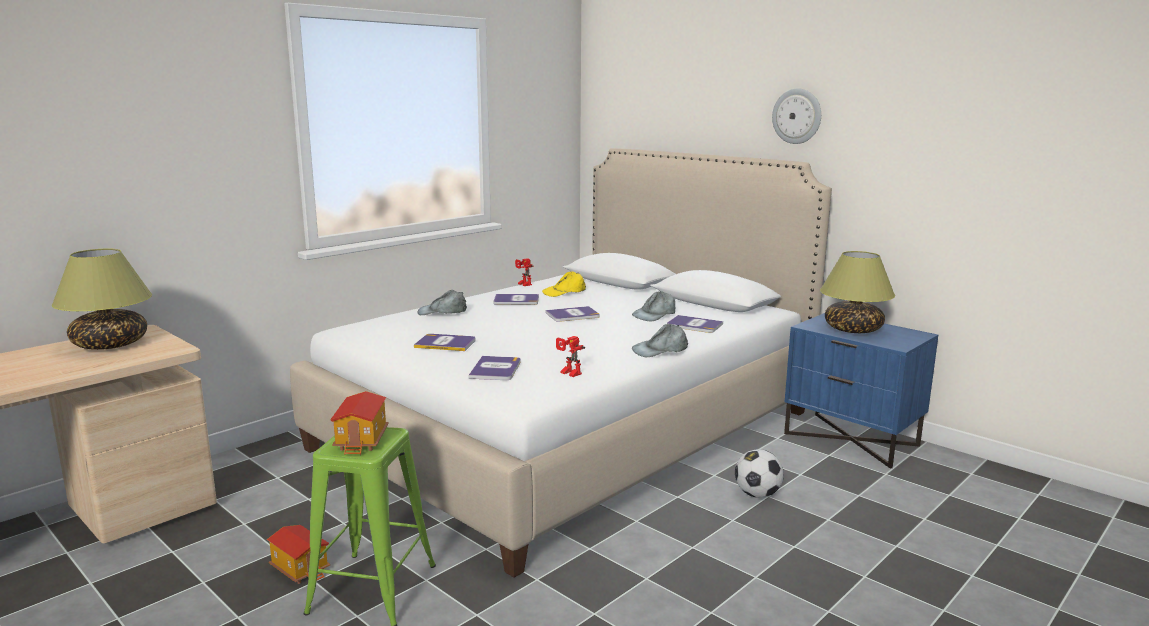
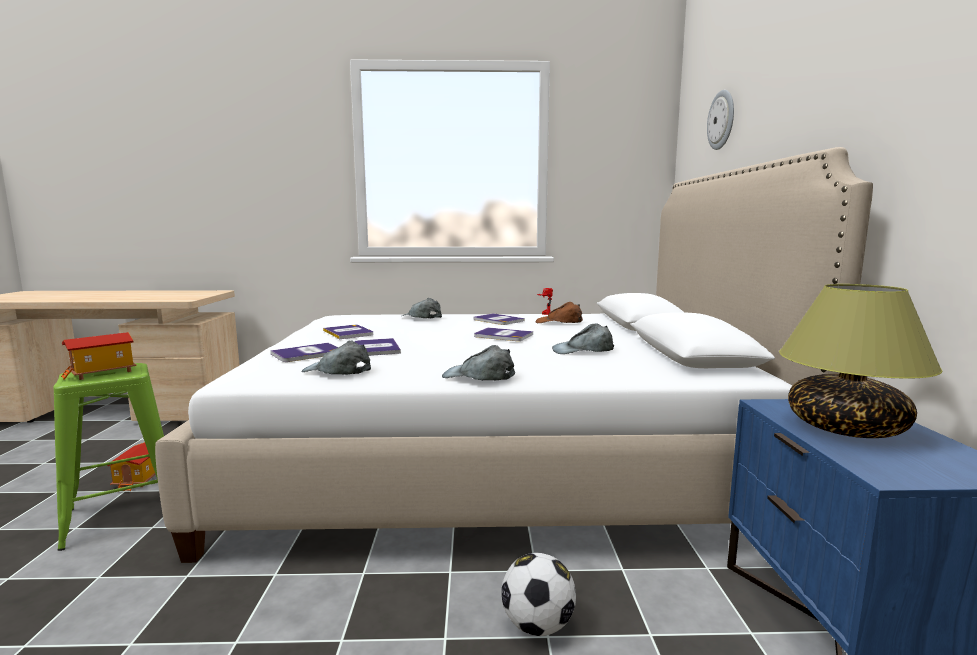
camera: 45 degrees right, 5 degrees down
(111, 345) = (181, 294): table lamp -> none
(564, 292) = (559, 322): yellow cap -> brown cap
(568, 373) = (337, 370): toy robot -> grey cap
(694, 325) = (593, 366): book -> book (376, 348)
(797, 116) = (850, 82): wall clock -> wall clock (722, 120)

